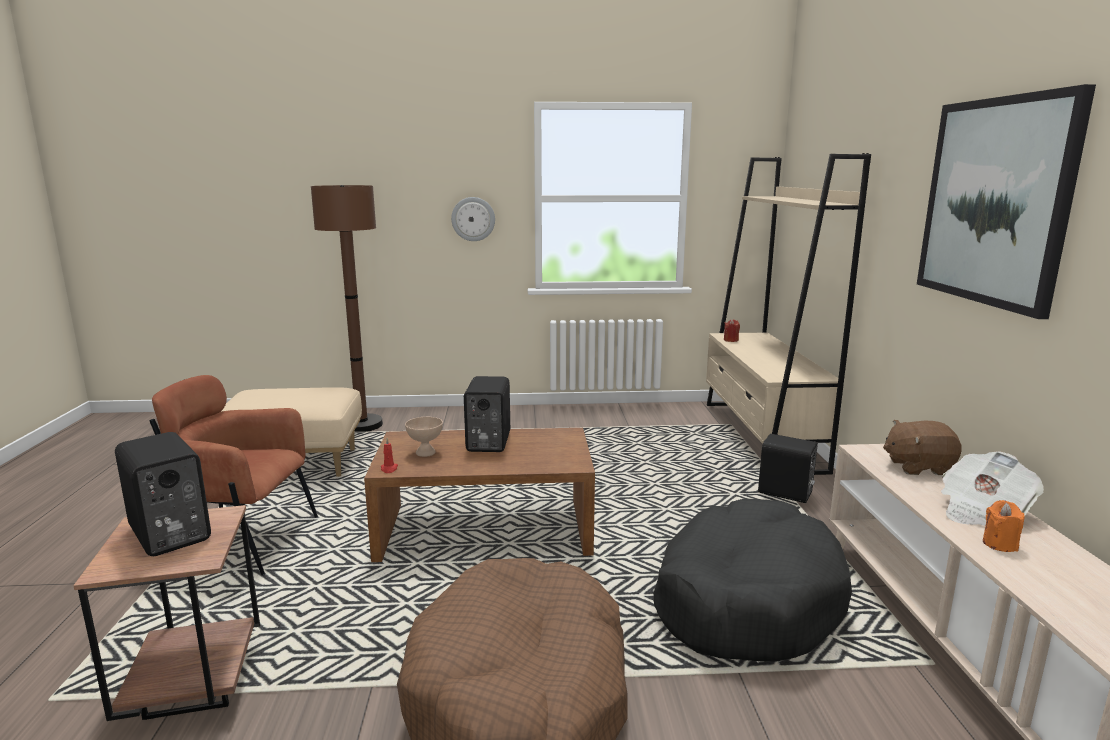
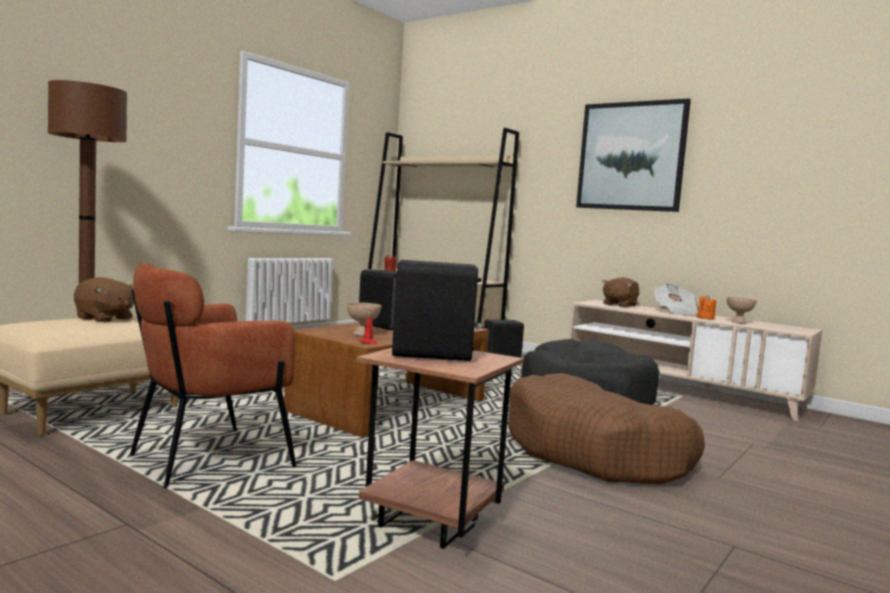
camera: 50 degrees left, 10 degrees down
(303, 393) = (104, 319): none -> brown plush toy
(473, 219) = (184, 151): wall clock -> none
(1047, 578) = (738, 322): none -> beige bowl

